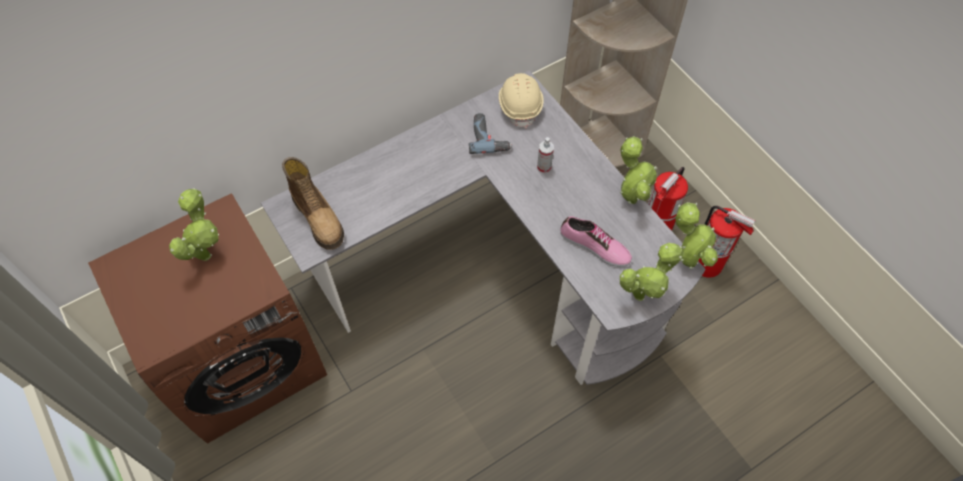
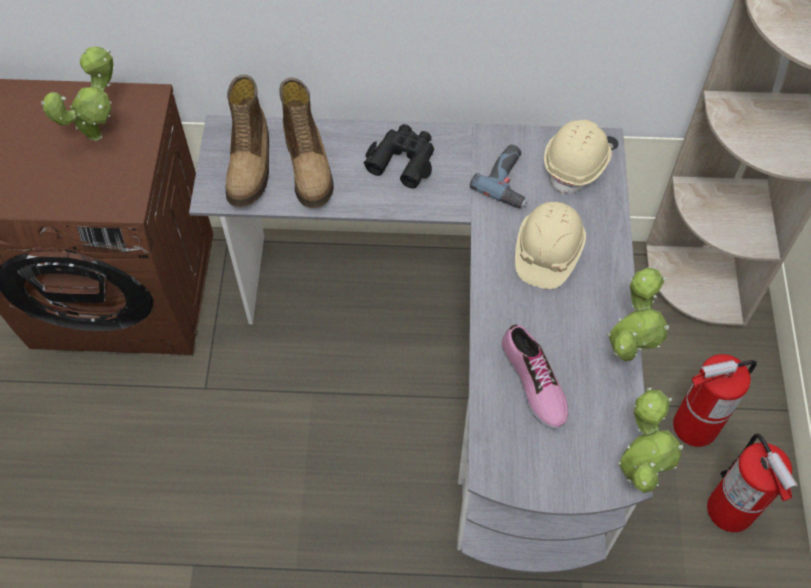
camera: 35 degrees right, 0 degrees up
(358, 197) = (309, 166): none -> boot
(414, 160) = (403, 159): none -> black binoculars
(544, 167) = (547, 252): spray bottle -> beige hard hat
(642, 294) = (545, 475): potted plant -> none

